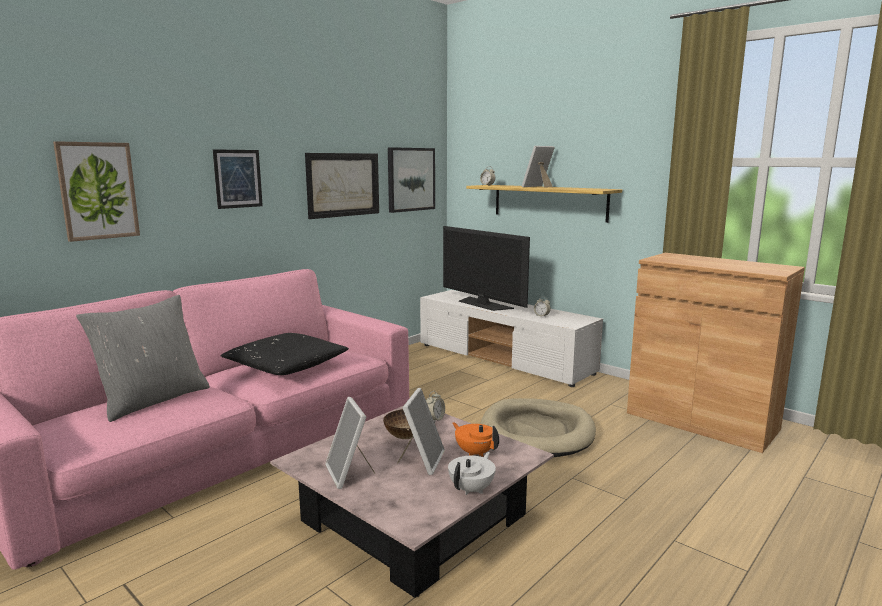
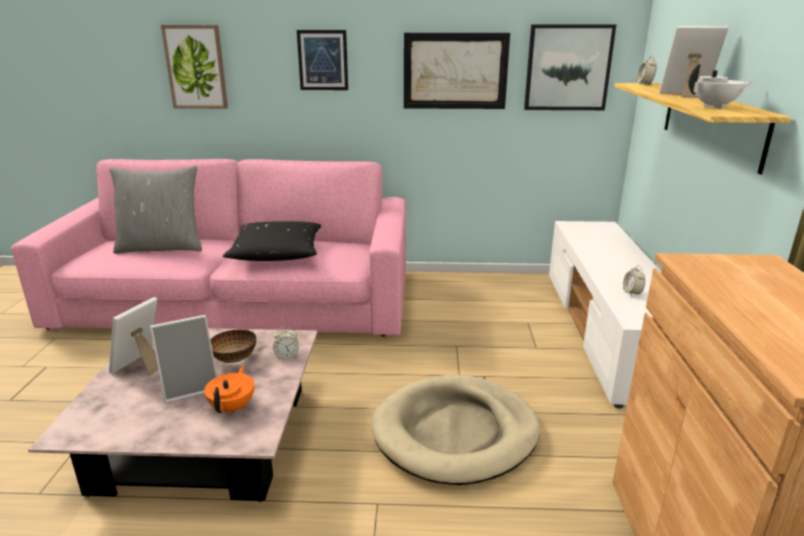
camera: 50 degrees right, 10 degrees up
(472, 489) = (152, 436): white teapot -> white teapot (715, 107)
(483, 304) = (600, 252): television -> none

